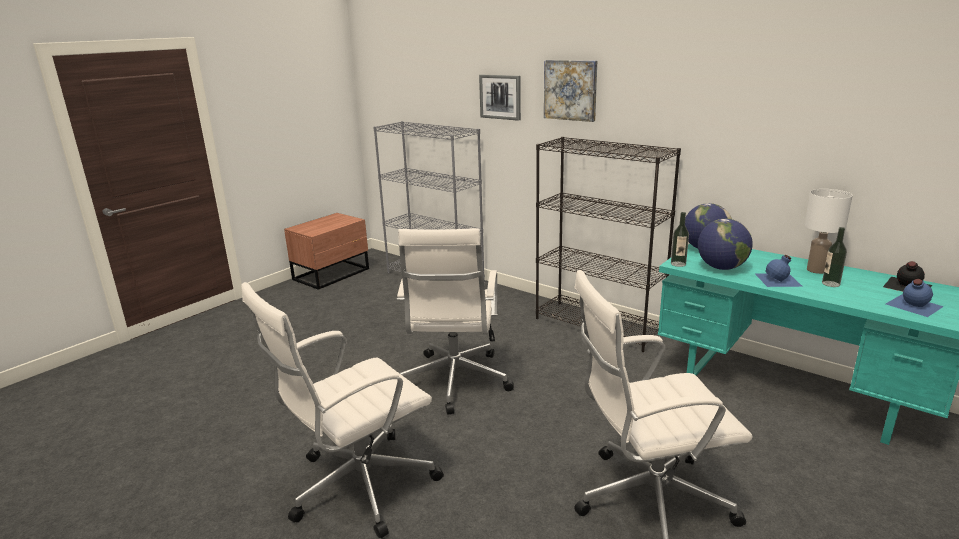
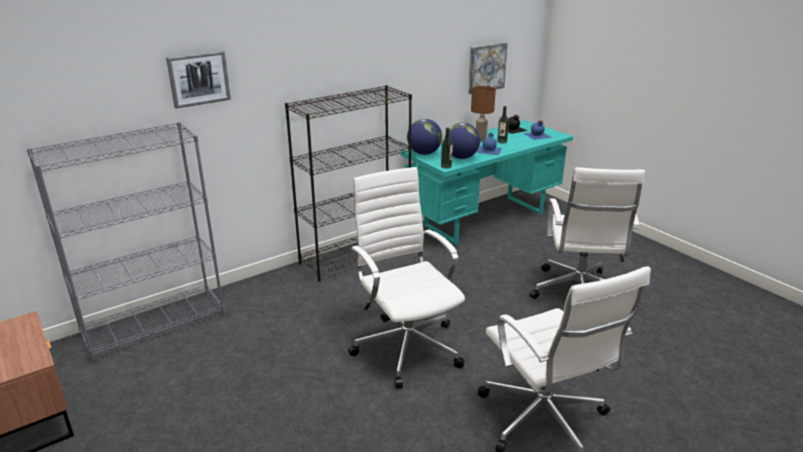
camera: 75 degrees left, 5 degrees up
(454, 382) = (406, 346): white office chair -> white office chair turned 135 degrees counterclockwise
(570, 90) = (284, 55): picture -> picture (486, 67)
(816, 270) = (480, 139): white table lamp -> brown table lamp

